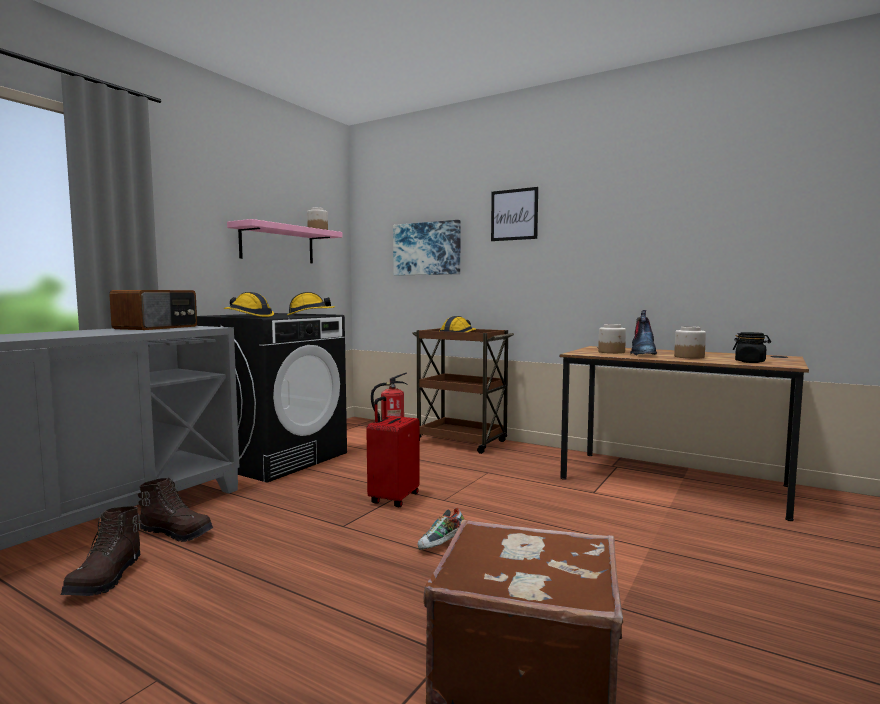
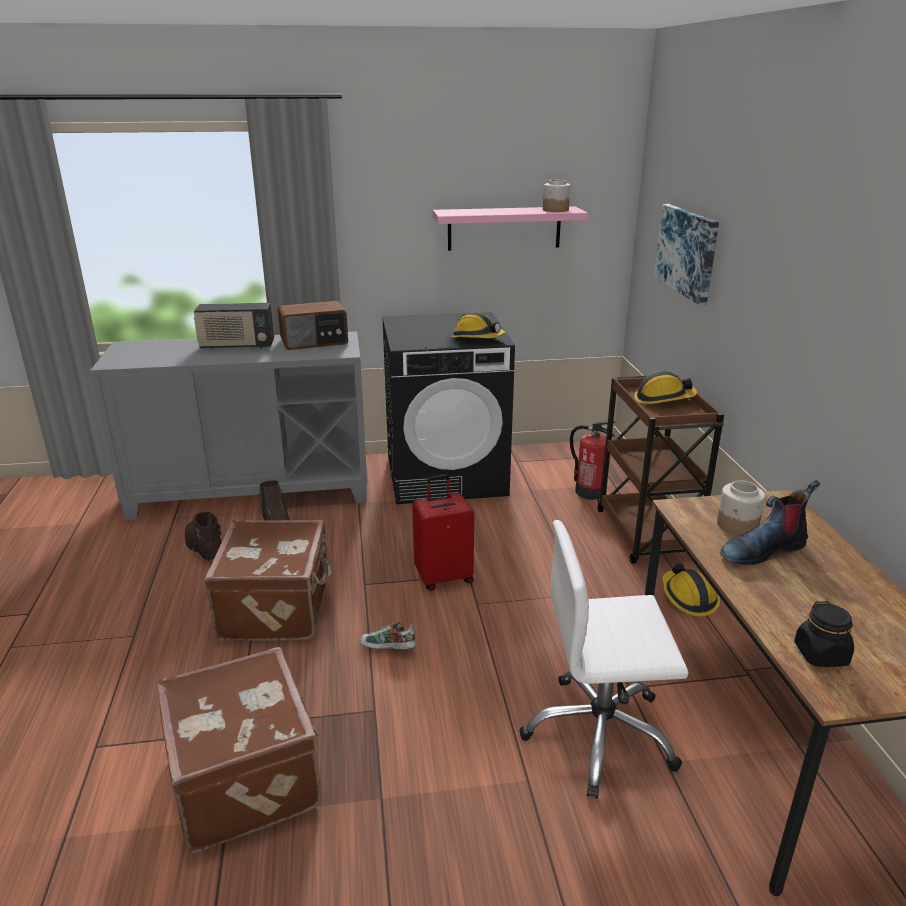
camera: 50 degrees right, 20 degrees up
(69, 332) = (237, 346): none -> radio
(106, 579) = (204, 548): brown boot -> brown boot turned 90 degrees clockwise
(249, 316) = (411, 333): hard hat -> hard hat (688, 597)
(297, 572) = (278, 608): none -> brown suitcase
(514, 214) = (767, 237): picture -> none
(627, 513) = (599, 734): none -> white office chair
(688, 357) = (790, 592): jar -> none

